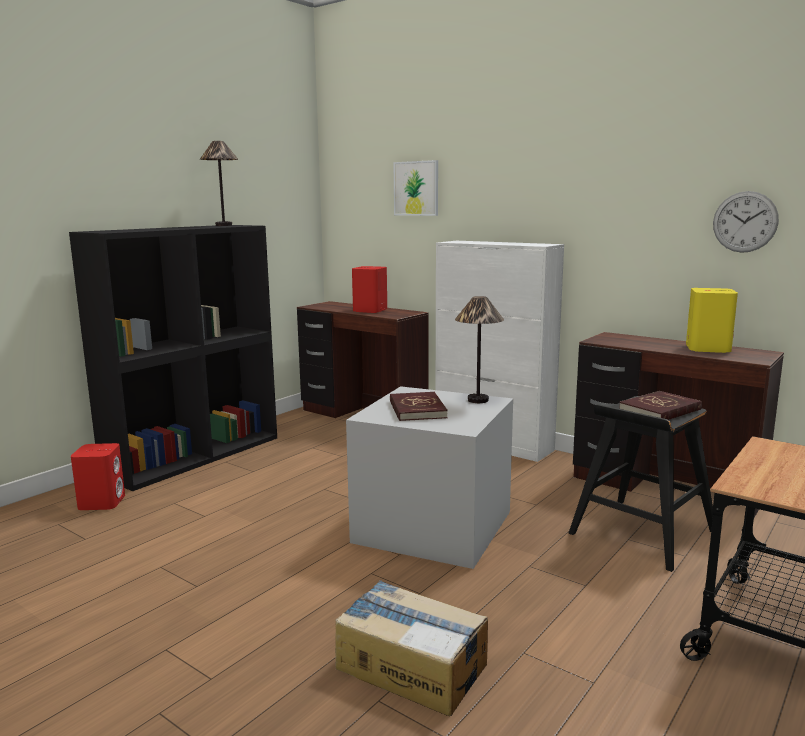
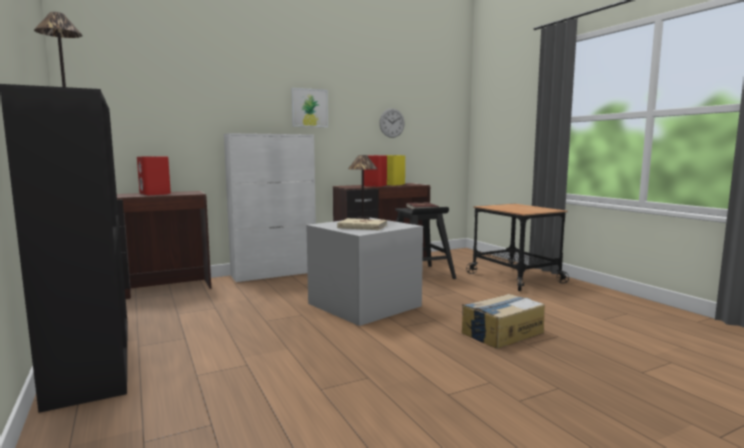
camera: 65 degrees left, 5 degrees down
(102, 502) = (126, 412): red speaker -> red speaker (374, 185)
(416, 188) = (180, 93): picture -> picture (309, 108)
(417, 409) = (362, 226): red book -> beige book

